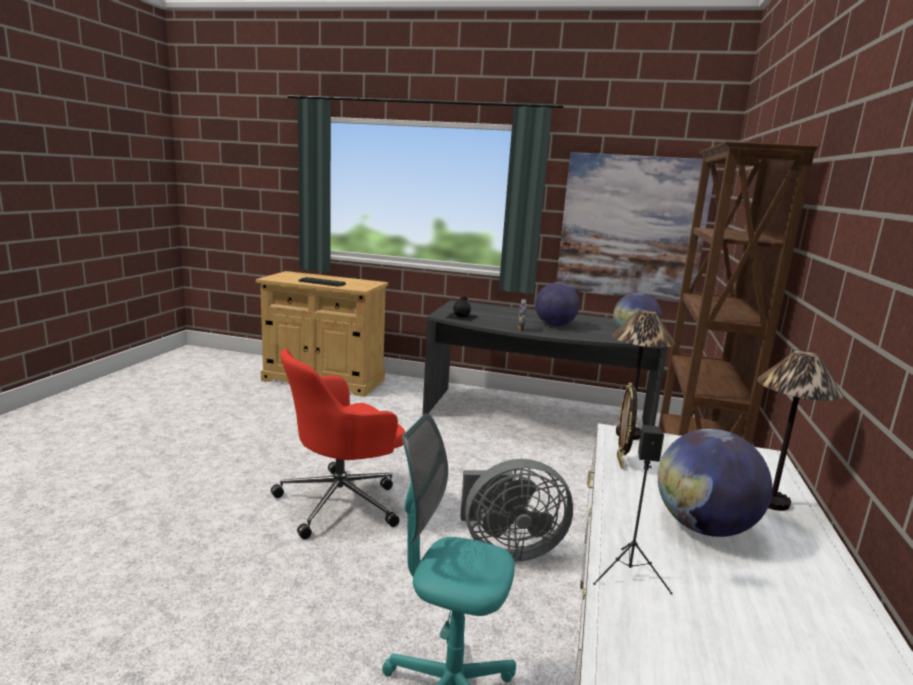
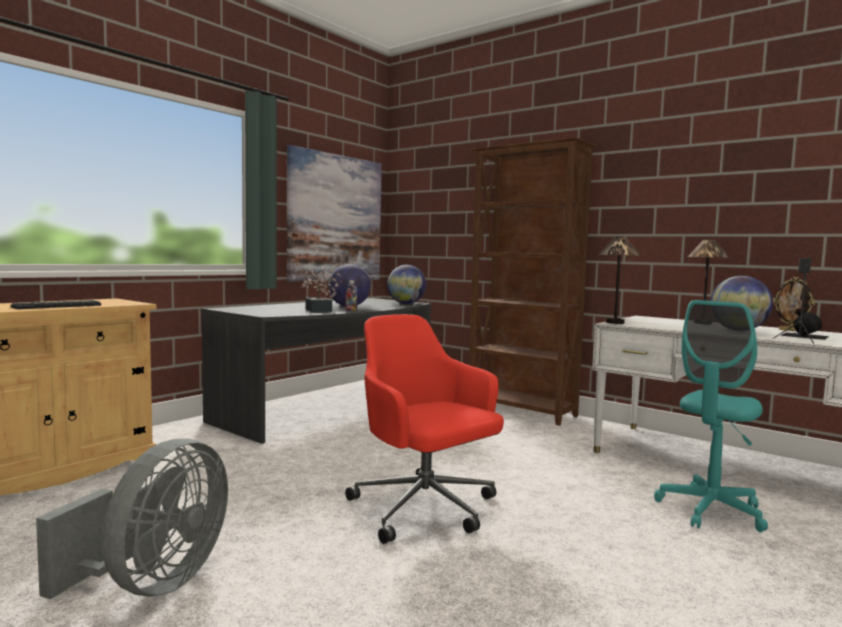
camera: 65 degrees left, 10 degrees down
(342, 502) = (425, 509): red office chair -> red office chair turned 150 degrees clockwise
(462, 316) = (281, 312): black bottle -> black bottle (803, 335)
(499, 322) = (319, 310): none -> potted plant
(508, 548) = (542, 461): grey fan -> grey fan (153, 584)
(621, 462) = (660, 327): picture frame -> picture frame (790, 330)

